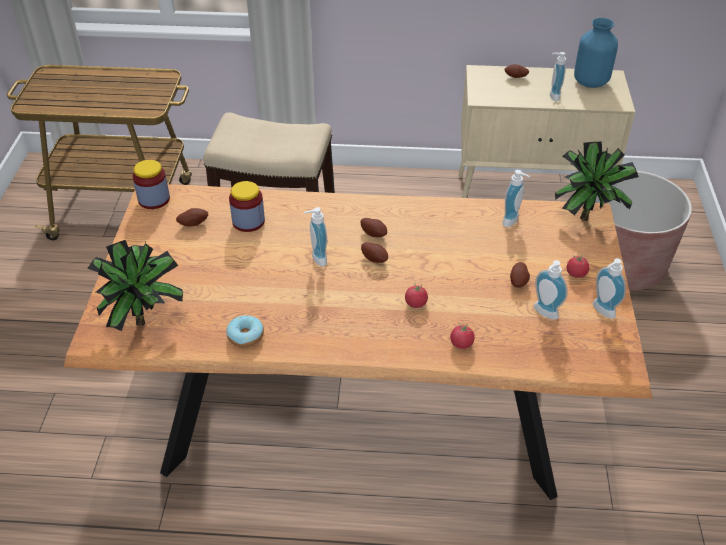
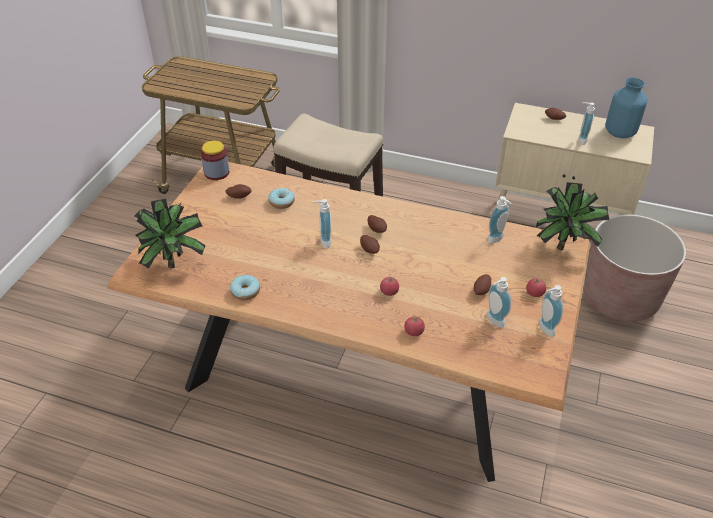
camera: 15 degrees right, 0 degrees up
(248, 221) = (281, 202): jar -> donut

